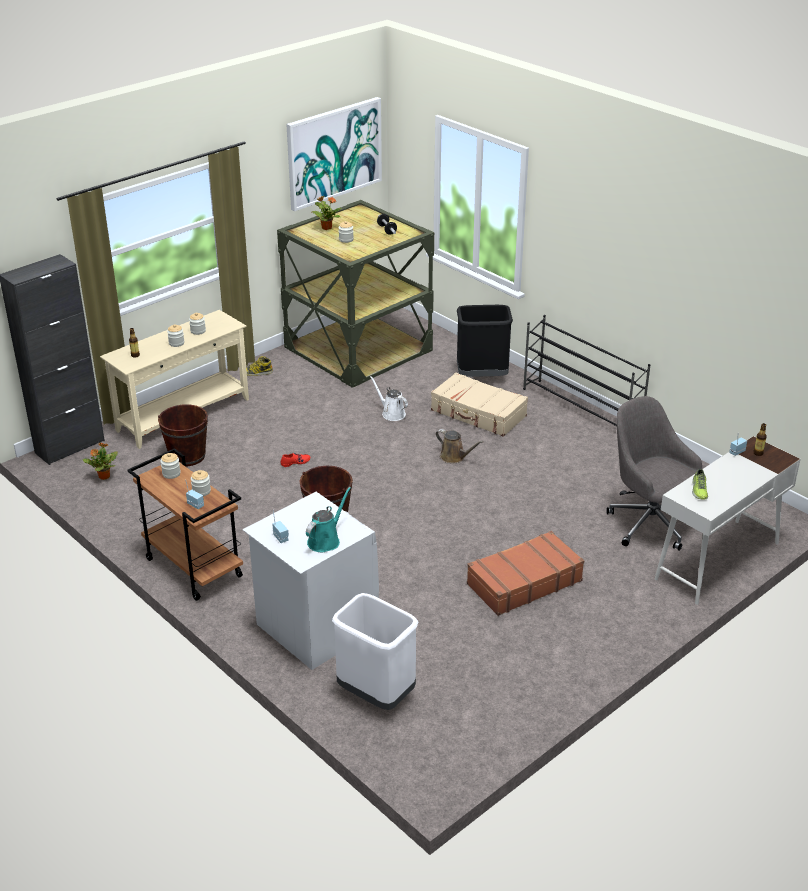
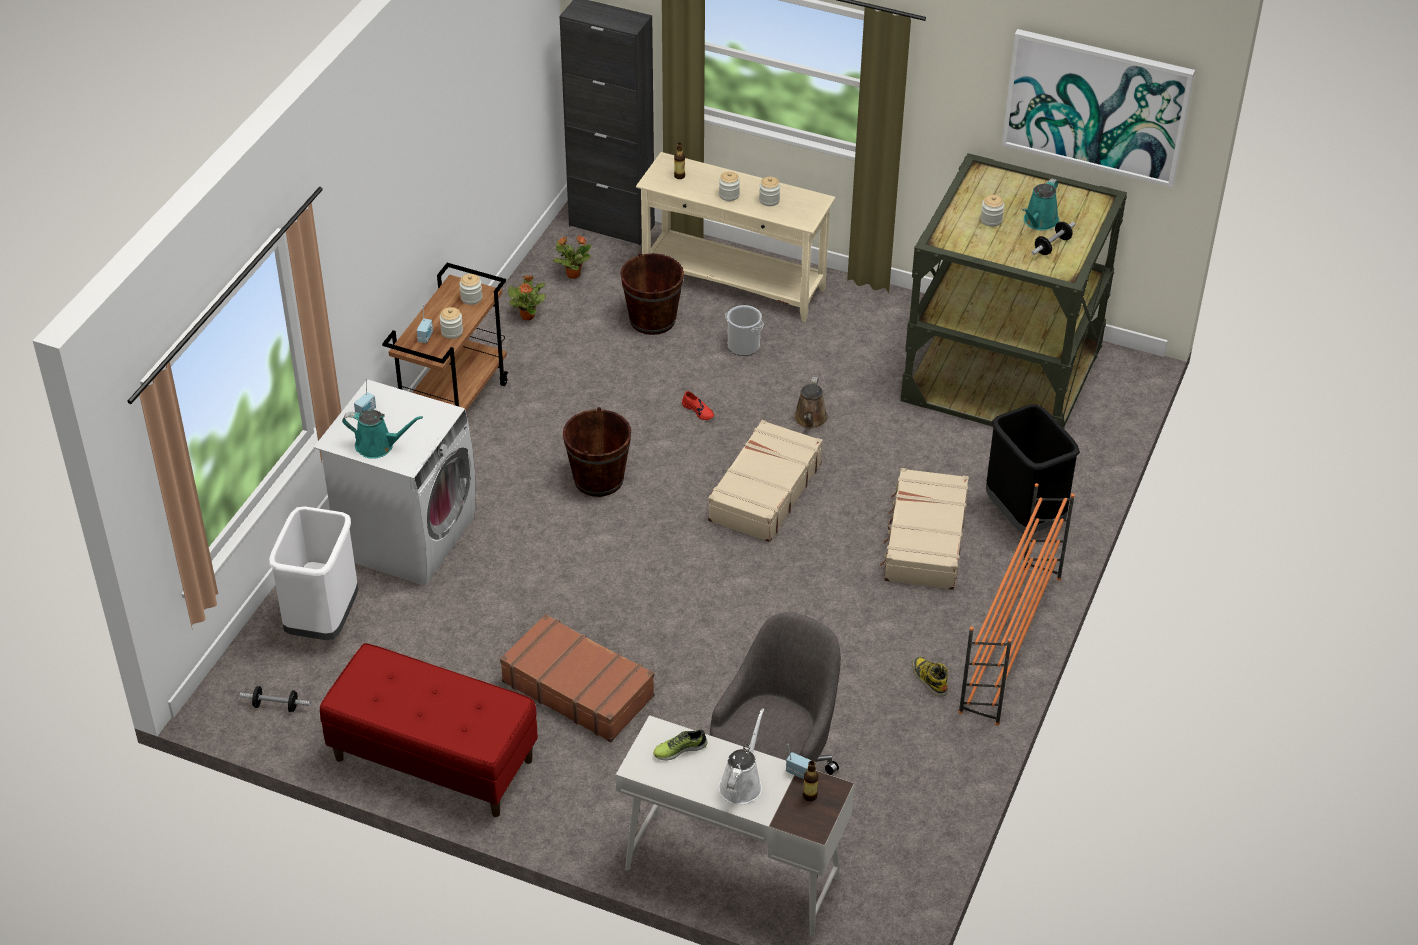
camera: 65 degrees right, 10 degrees up
(249, 428) = (743, 346): none -> bucket
(257, 372) = (871, 305): boot -> boot (929, 678)
(326, 228) = (1012, 192): potted plant -> potted plant (527, 315)
(361, 228) = (1039, 222): none -> turquoise watering can
(391, 413) = (865, 457): white watering can -> white watering can (742, 784)
(393, 458) = (764, 492): none -> beige suitcase
(454, 457) = (804, 548): brown watering can -> brown watering can (810, 420)
(454, 743) = (276, 706): none -> dumbbell
(556, 669) = (433, 760): none -> red bench
(581, 410) = (1010, 644): black shoe rack -> orange shoe rack

